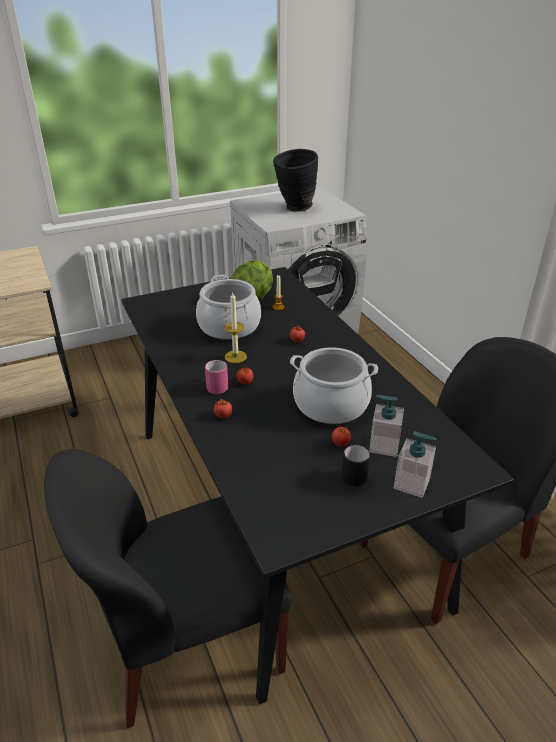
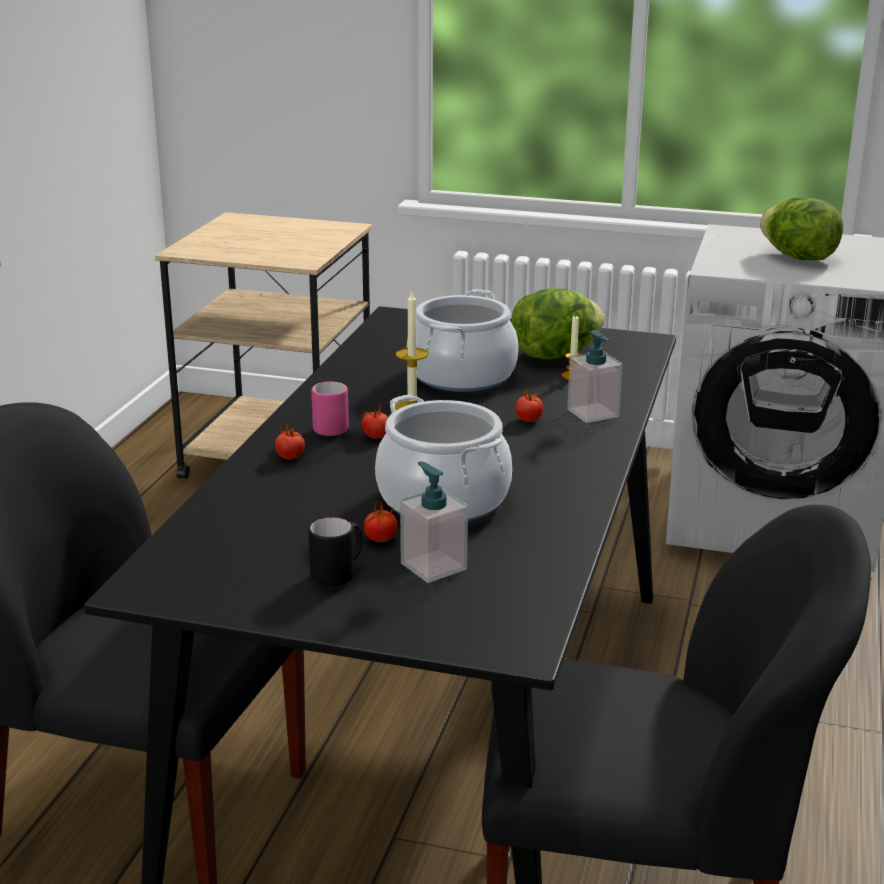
camera: 40 degrees right, 10 degrees down
(295, 209) = (798, 257): black vase -> lettuce
(412, 484) = (394, 615): soap dispenser -> soap dispenser (593, 413)

